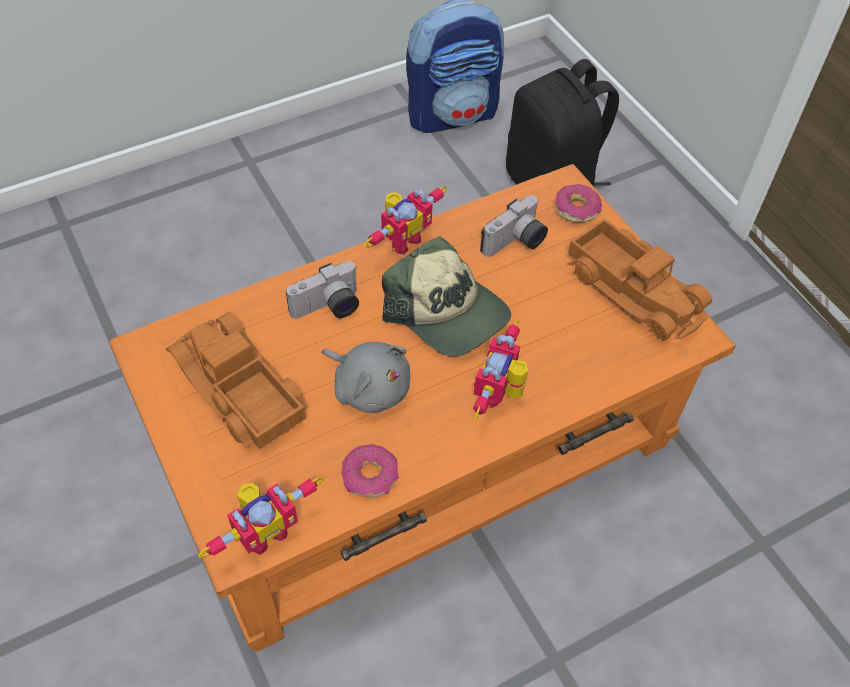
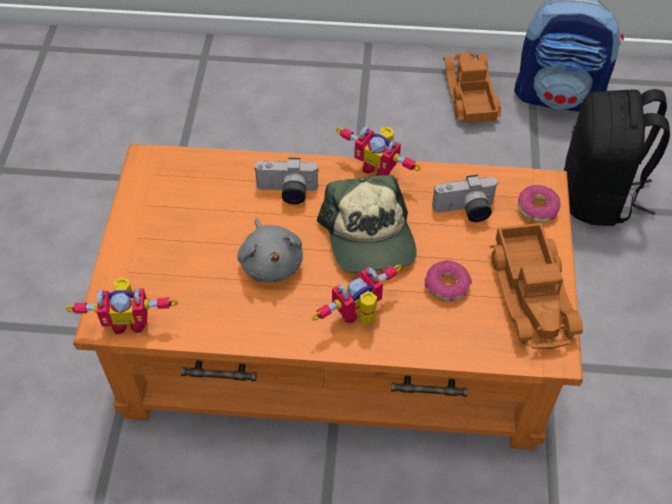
camera: 35 degrees right, 0 degrees up
(238, 390) = (183, 219): toy truck -> toy truck (469, 95)
(370, 476) = (224, 323): donut -> donut (447, 286)
(402, 239) = (379, 168): toy robot -> toy robot turned 45 degrees clockwise

